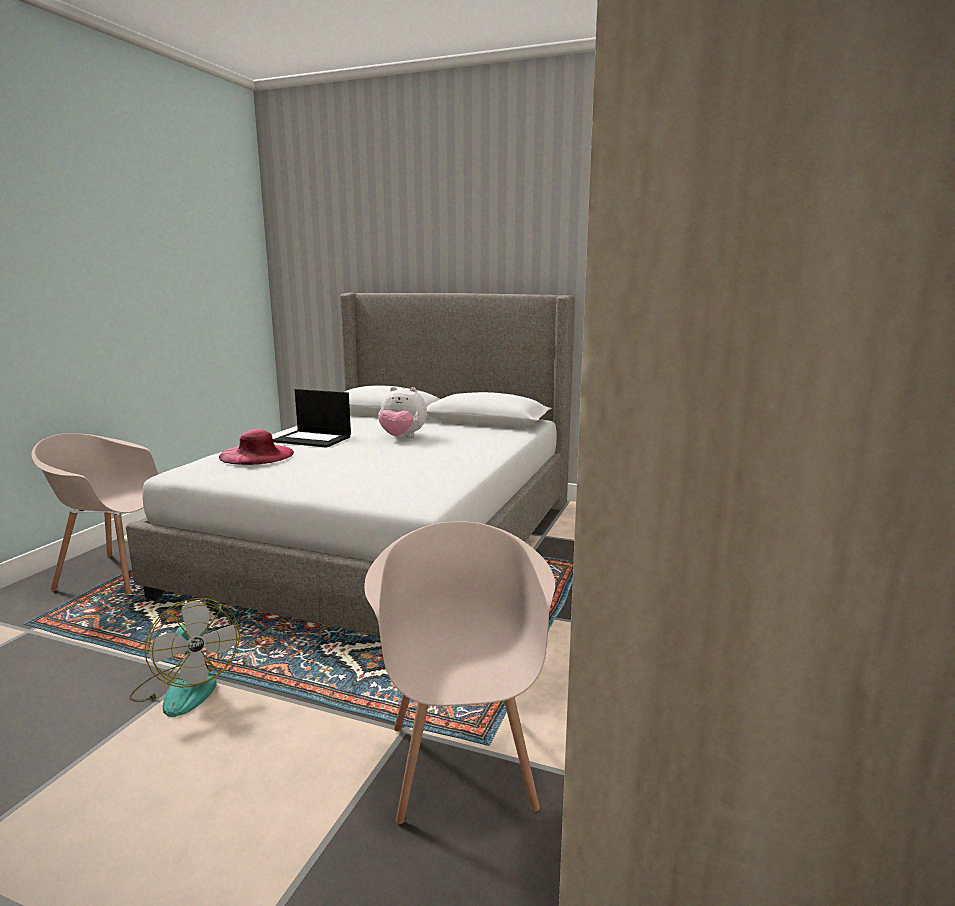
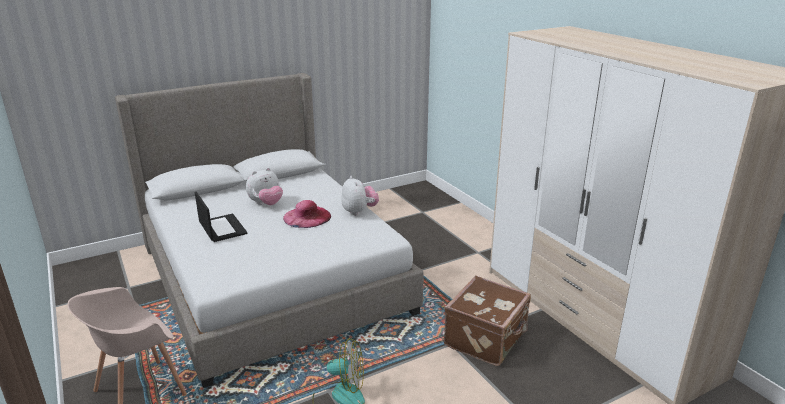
camera: 50 degrees left, 10 degrees up
(257, 454) = (229, 253): pink hat -> pink hat (307, 217)
(313, 439) = (222, 228): laptop -> laptop turned 90 degrees counterclockwise
(462, 764) = (487, 339): beige chair -> brown suitcase
(466, 471) = (359, 211): none -> plush toy

